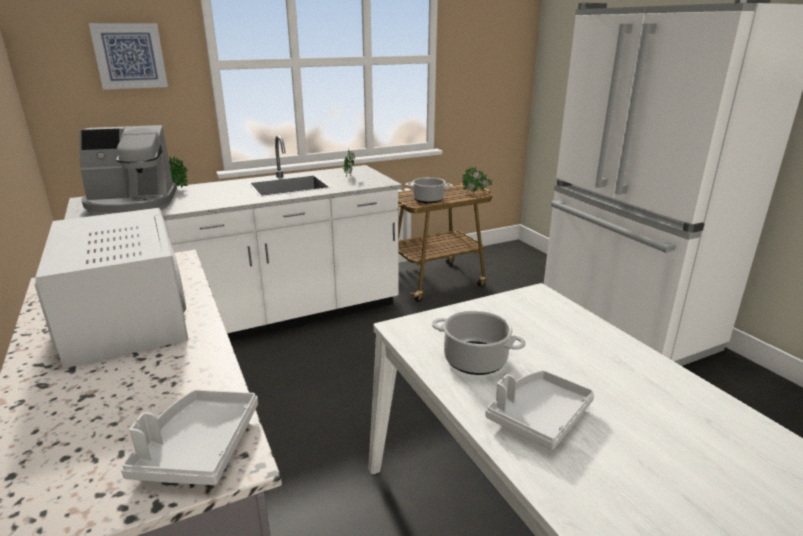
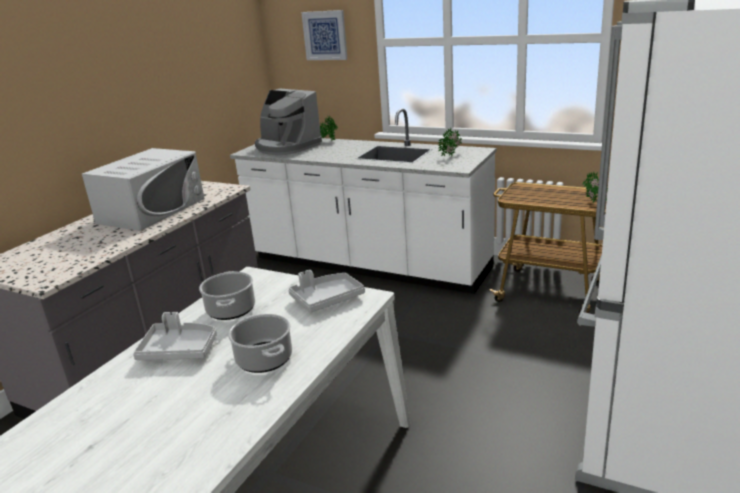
camera: 55 degrees right, 0 degrees up
(198, 448) = (51, 271): grey tray -> grey tray (327, 299)
(429, 200) = (531, 198): cooking pot -> cooking pot (265, 359)

